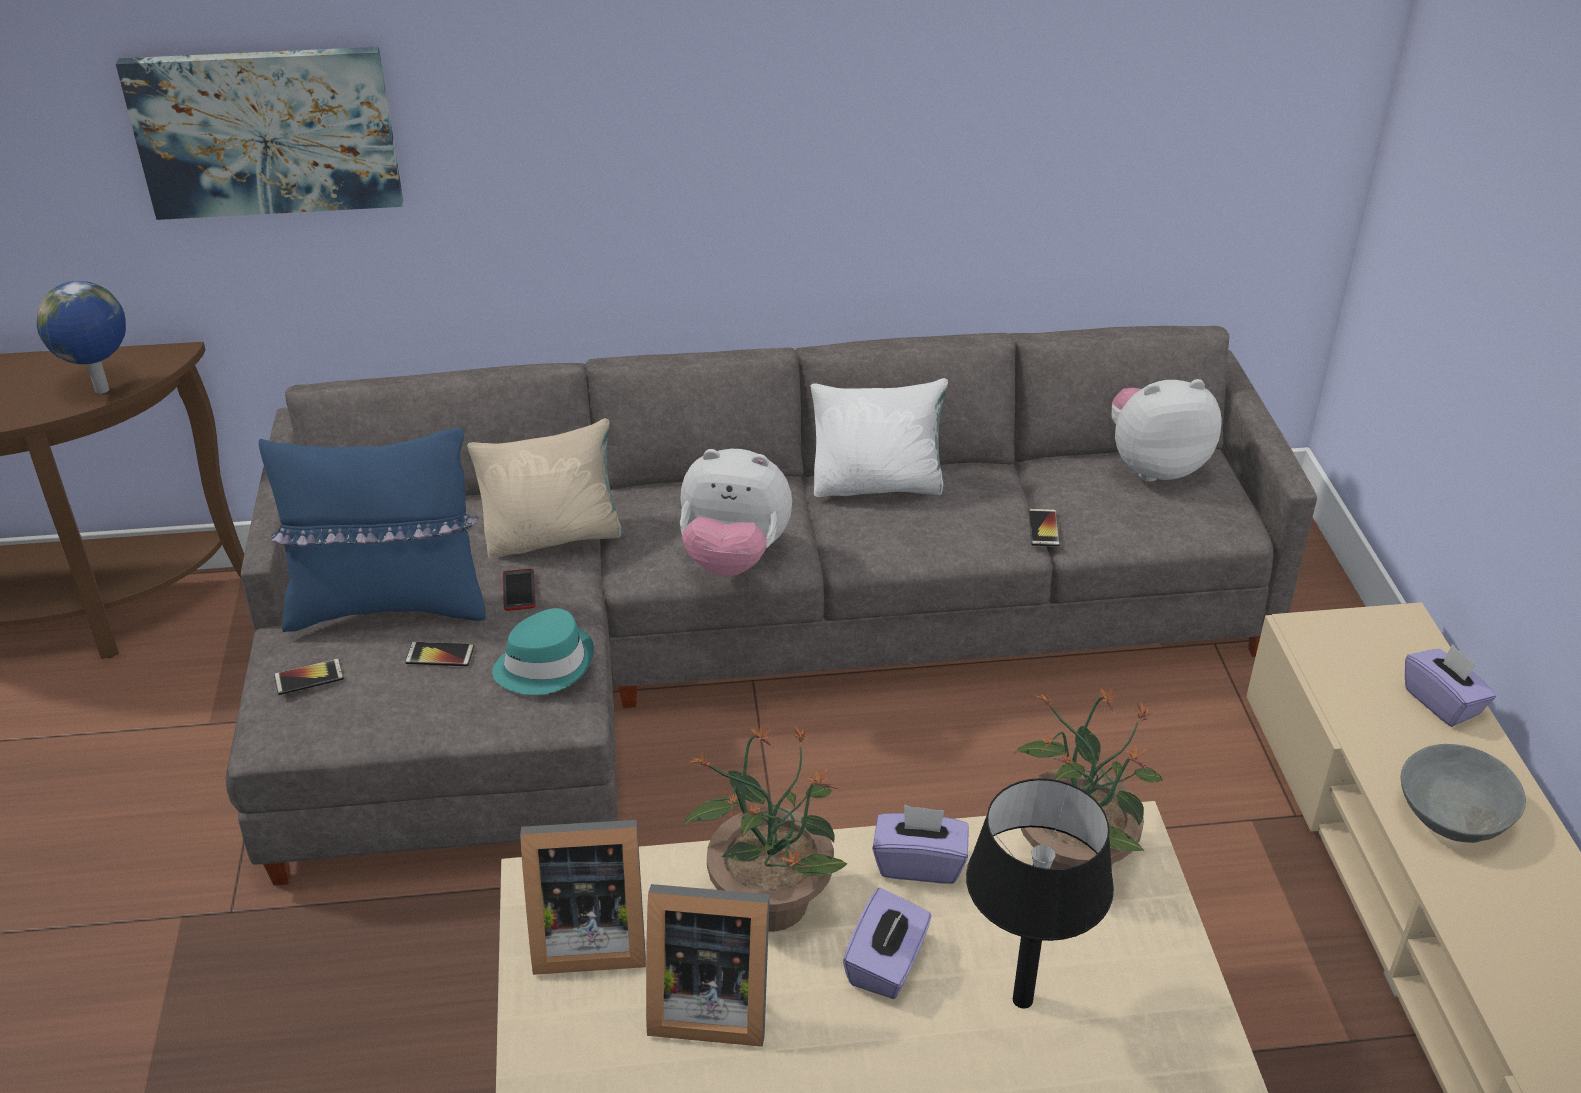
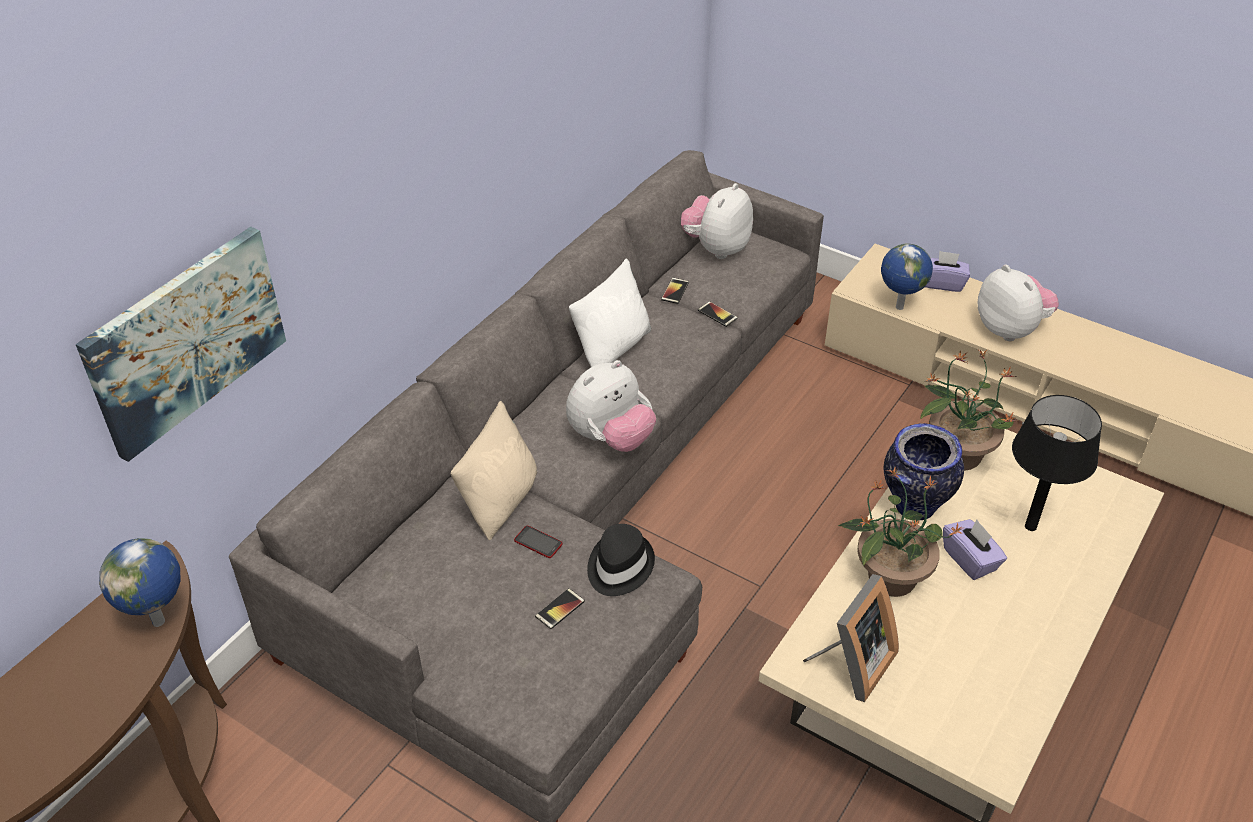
camera: 50 degrees left, 5 degrees up
(309, 677) = (512, 683): phone -> phone (675, 291)
(389, 605) = (483, 610): blue pillow -> none
(545, 664) = (618, 566): turquoise hat -> black hat
(707, 1002) = (940, 641): picture frame -> none
(919, 863) = (914, 508): purple tissue box -> vase
(1328, 685) = (898, 307): none -> globe
(1451, 815) = (1010, 329): grey bowl -> plush toy

